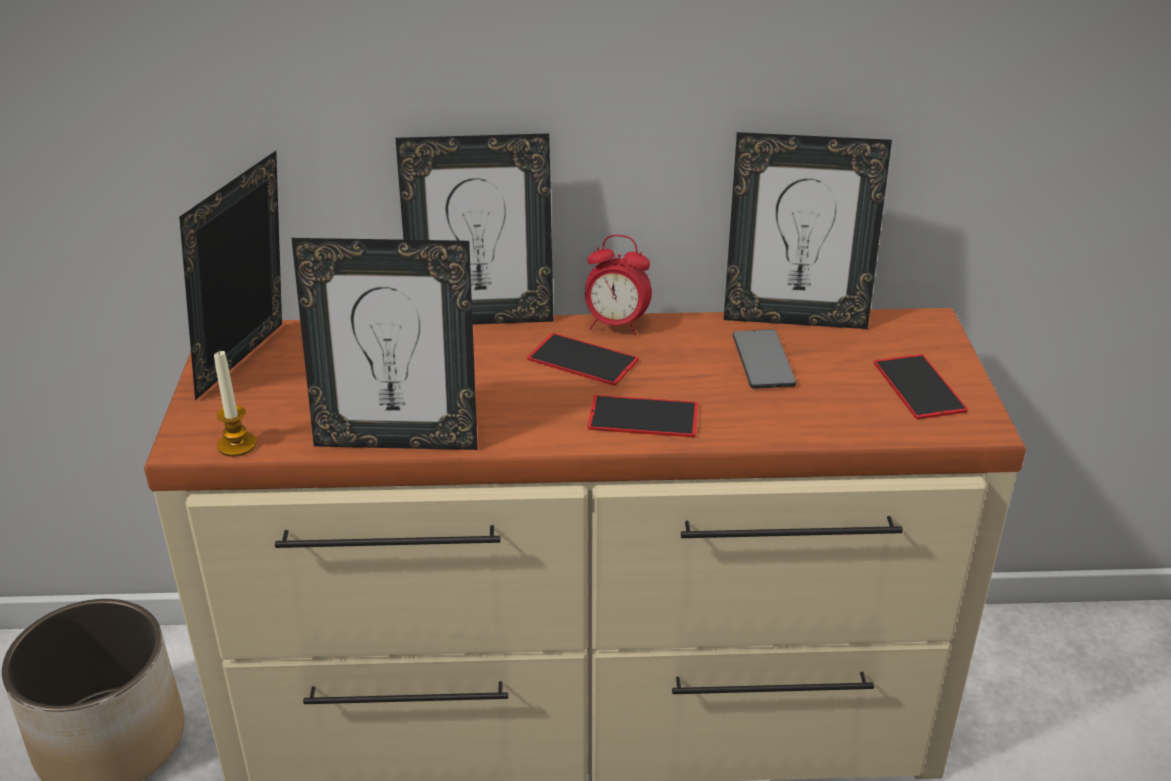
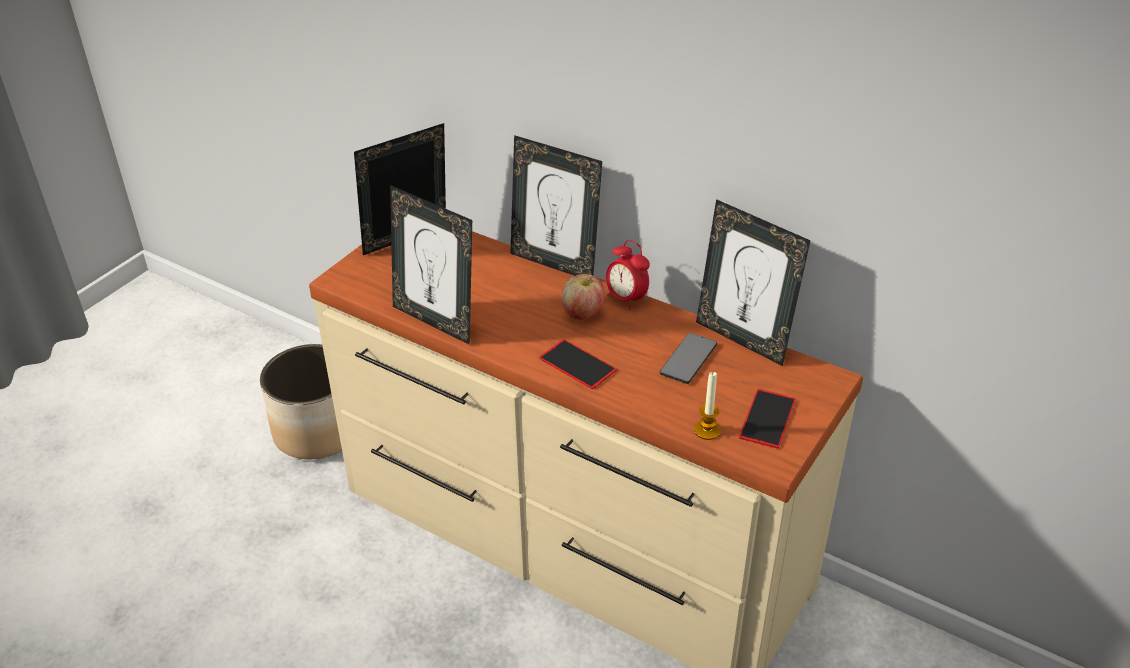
camera: 35 degrees right, 5 degrees up
(237, 445) = (358, 290): candle -> candle (707, 430)
(582, 359) = (582, 314): phone -> apple

